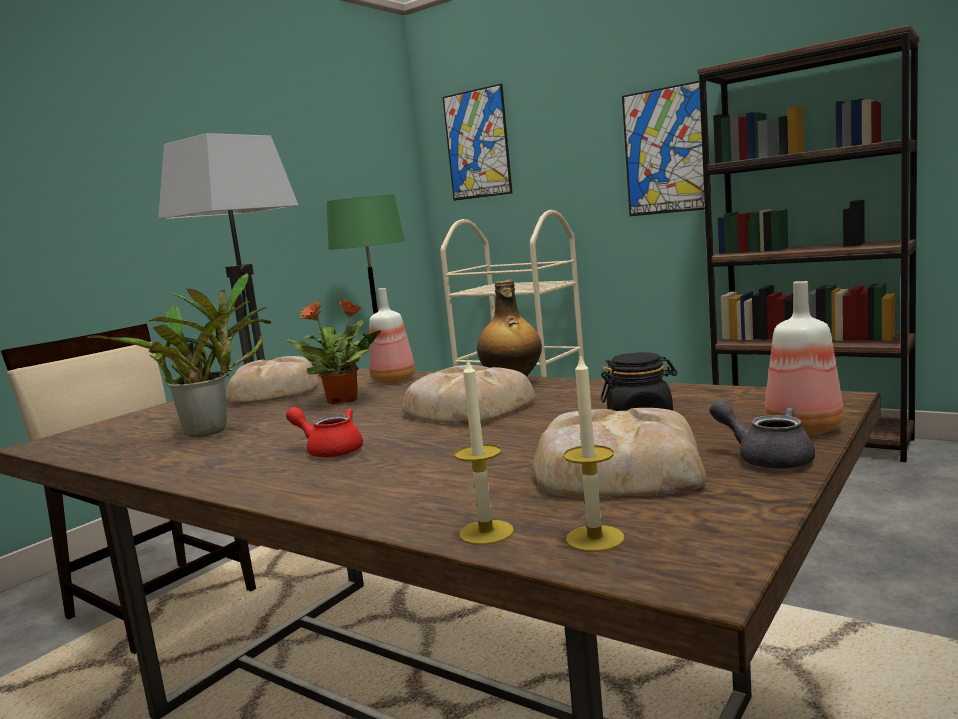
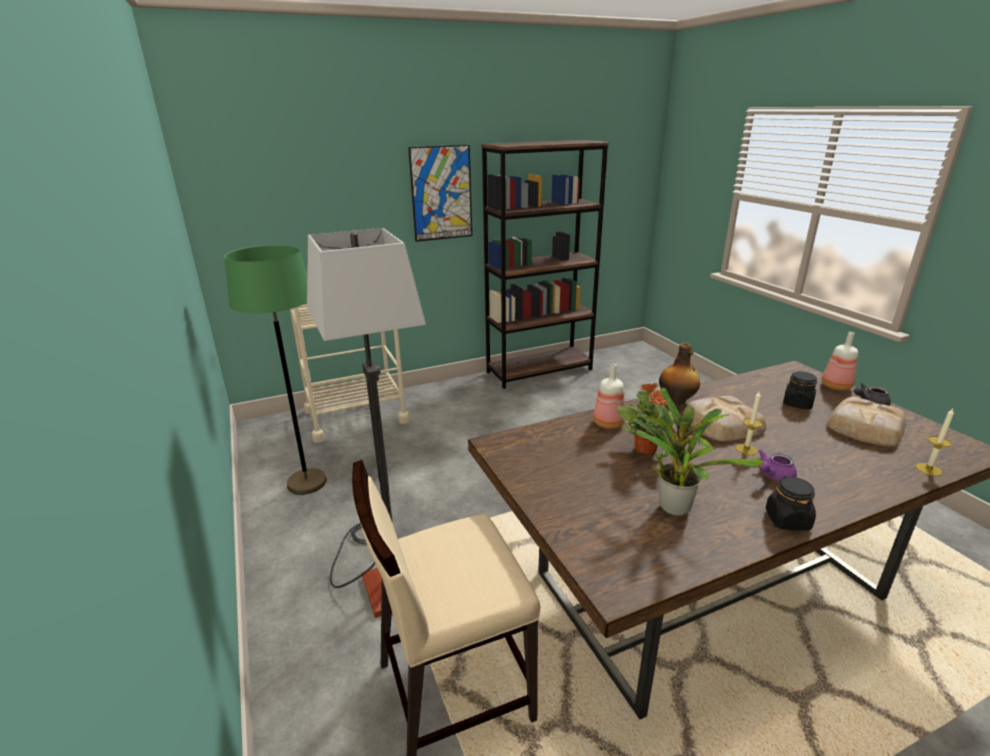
camera: 60 degrees left, 15 degrees up
(206, 473) = (787, 520): none -> black jar
(275, 391) = (570, 464): bread -> none
(330, 450) = (773, 476): red teapot -> purple teapot
(477, 144) = (258, 173): picture -> none
(595, 538) = (942, 454): candle -> candle (746, 449)

